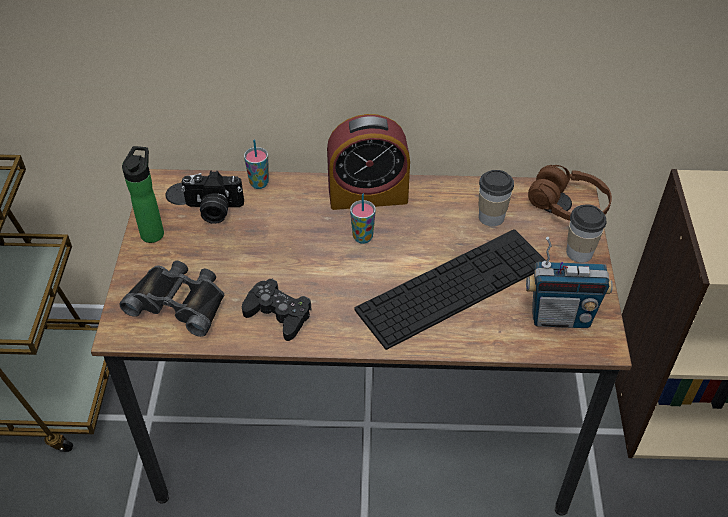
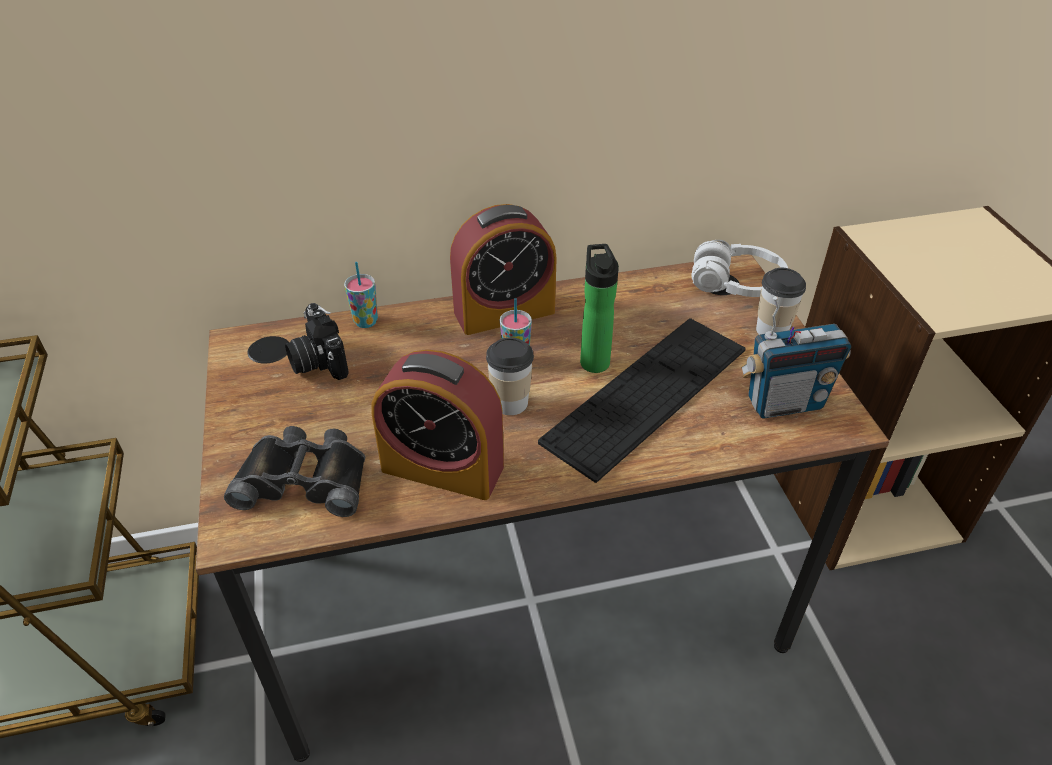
camera: 15 degrees left, 5 degrees down
(153, 231) = (244, 400): bottle -> bottle (594, 360)
(213, 210) = (317, 361): camera -> camera turned 75 degrees clockwise
(278, 314) = (442, 468): black game controller -> alarm clock
(491, 217) = (657, 311): cup -> cup (510, 403)
(568, 205) = (736, 284): brown headphones -> white headphones

